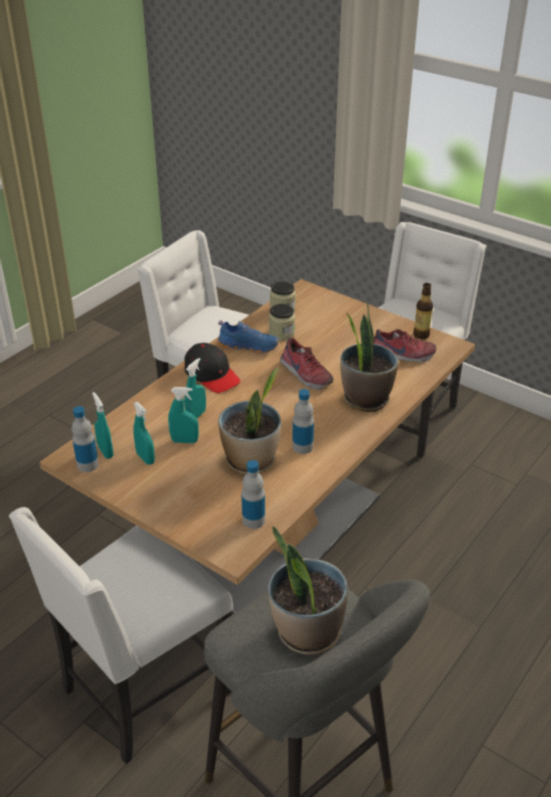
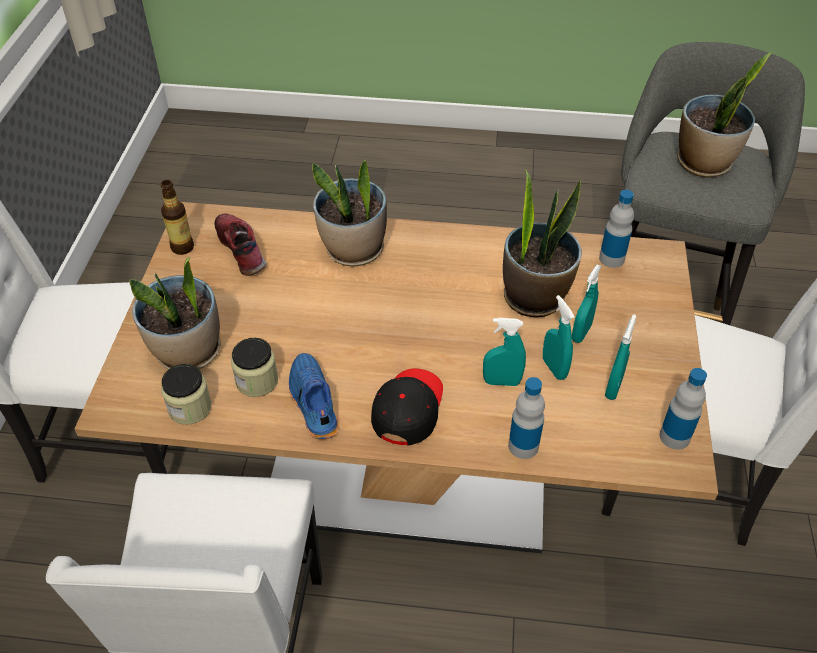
camera: 120 degrees left, 10 degrees up
(105, 452) = (639, 433): turquoise spray bottle -> turquoise spray bottle (581, 333)
(302, 447) = (477, 267): bottle -> bottle (523, 446)
(304, 375) = (342, 318): shoe -> none
(324, 318) = (188, 352): none -> potted plant

